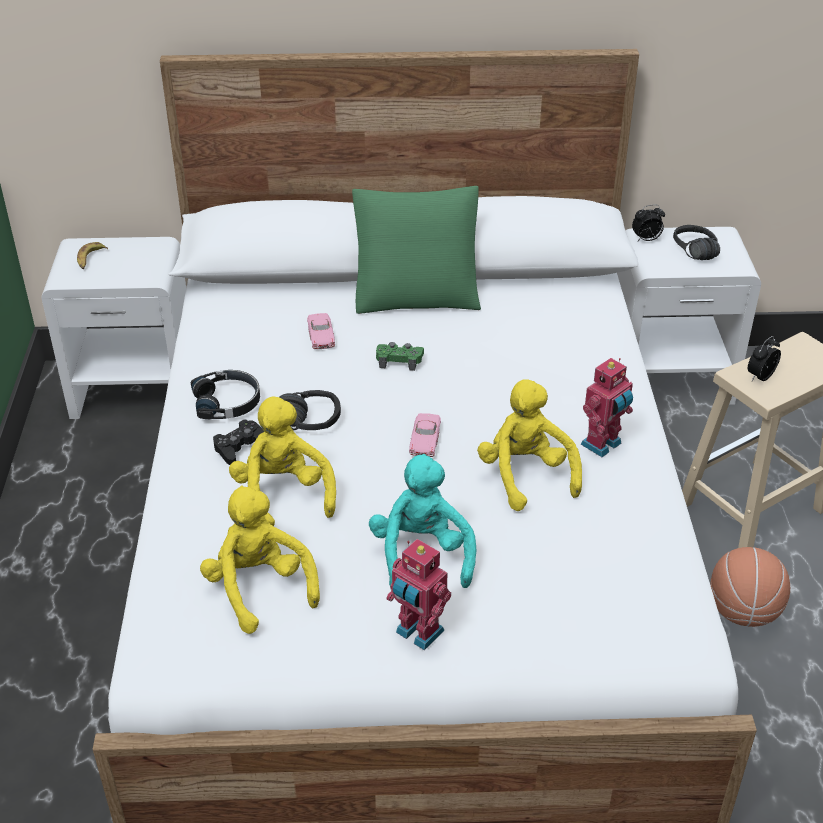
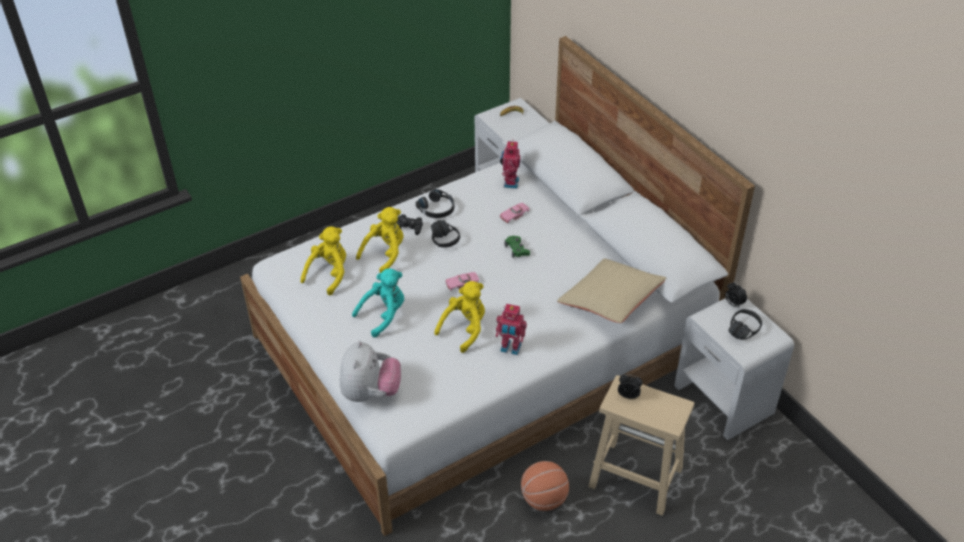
camera: 60 degrees right, 5 degrees up
(417, 292) = (582, 231): green pillow -> none
(418, 633) = (336, 332): toy robot -> toy robot (509, 183)
(575, 321) = (610, 301): none -> beige pillow
(595, 642) = (370, 393): none -> plush toy

